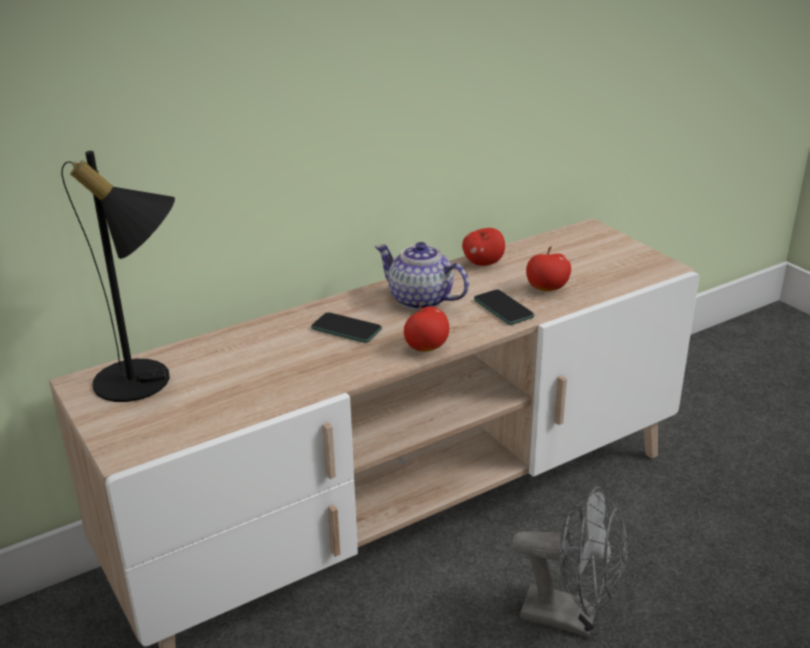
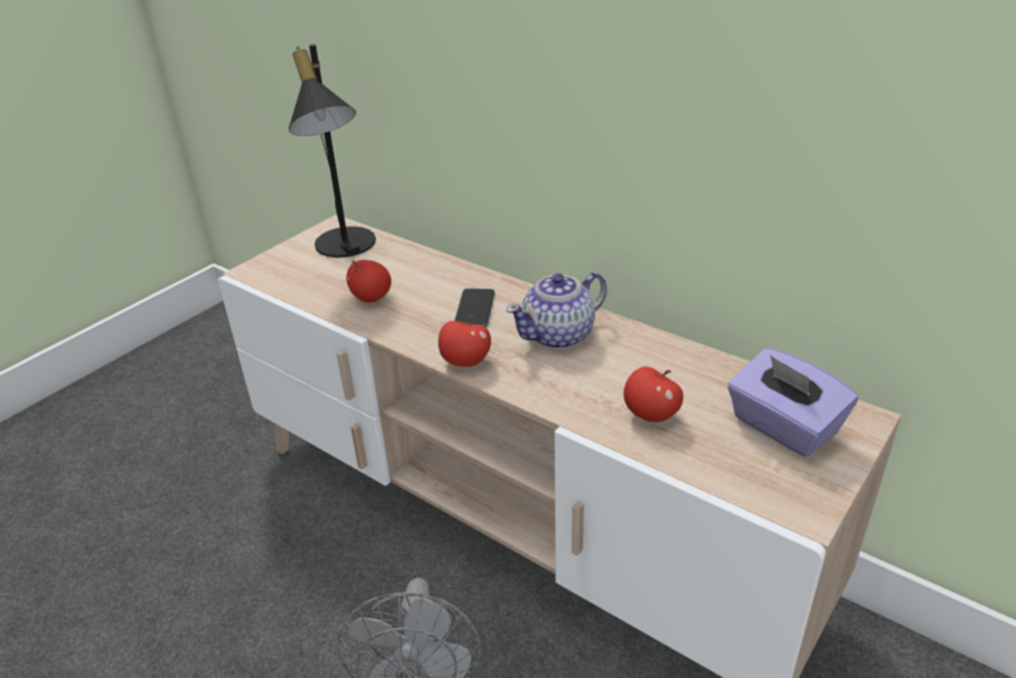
camera: 70 degrees right, 5 degrees up
(421, 300) = (559, 335): teapot -> teapot turned 135 degrees counterclockwise
(483, 263) = (677, 354): apple -> apple (371, 298)
(503, 308) = (578, 392): phone -> none
(586, 252) = (783, 427): none -> purple tissue box

